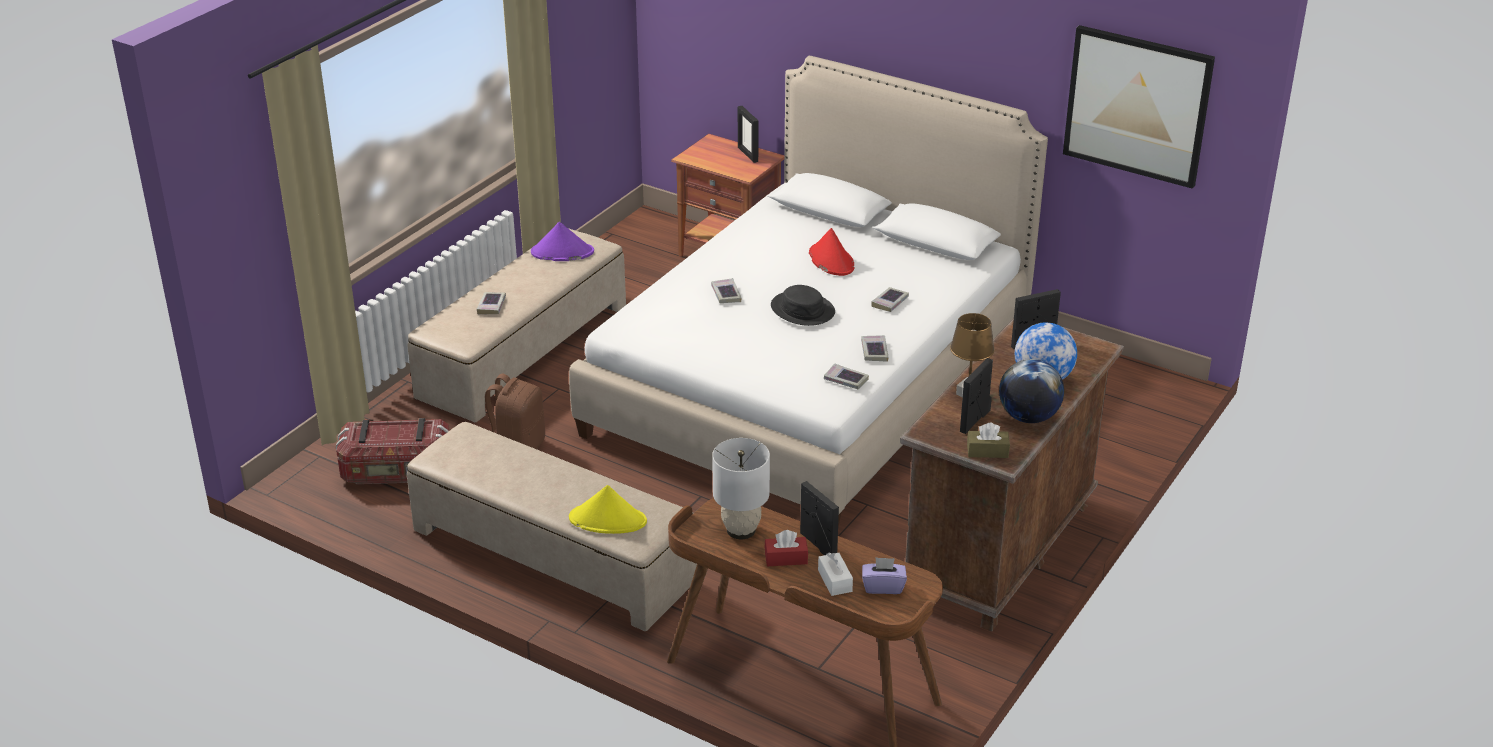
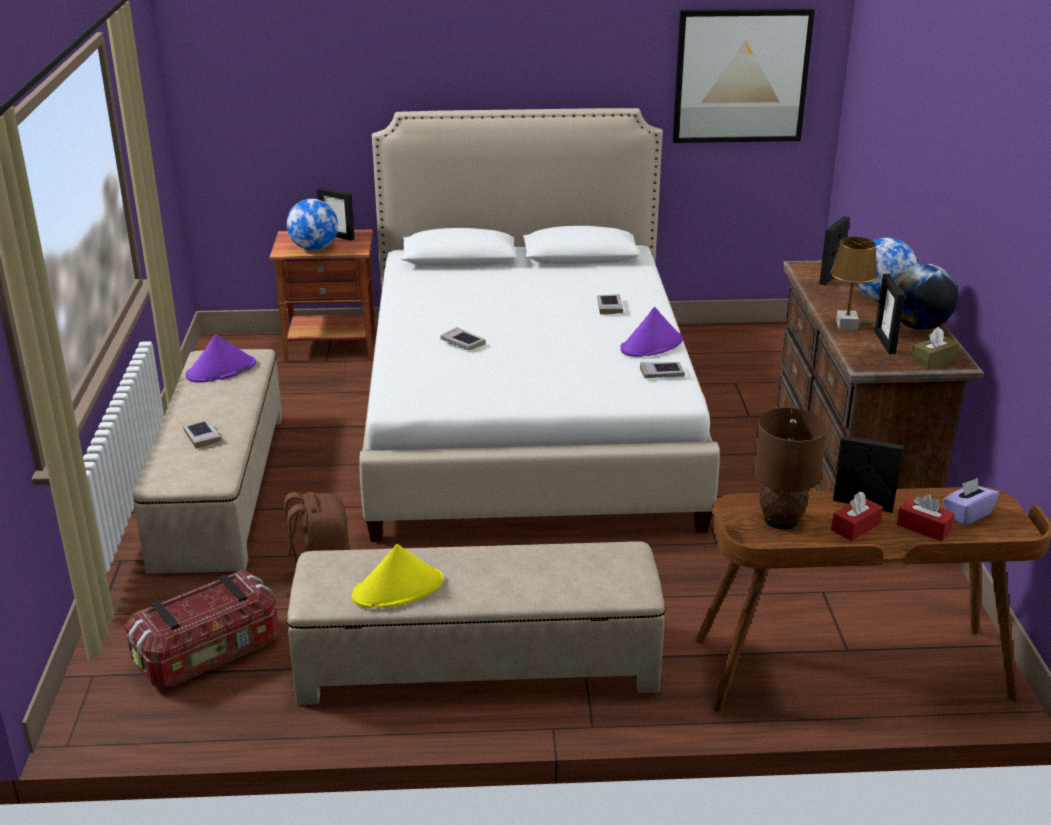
camera: 35 degrees left, 5 degrees down
(608, 520) = (581, 582): yellow hat -> yellow hat (398, 589)
(715, 161) = (314, 248): none -> globe
(741, 530) = (780, 520): white table lamp -> brown table lamp
(803, 310) = (547, 334): black hat -> none
(831, 260) = (515, 292): red hat -> none
(835, 581) = (923, 527): white tissue box -> red tissue box
(874, 351) = (651, 345): book -> purple hat

